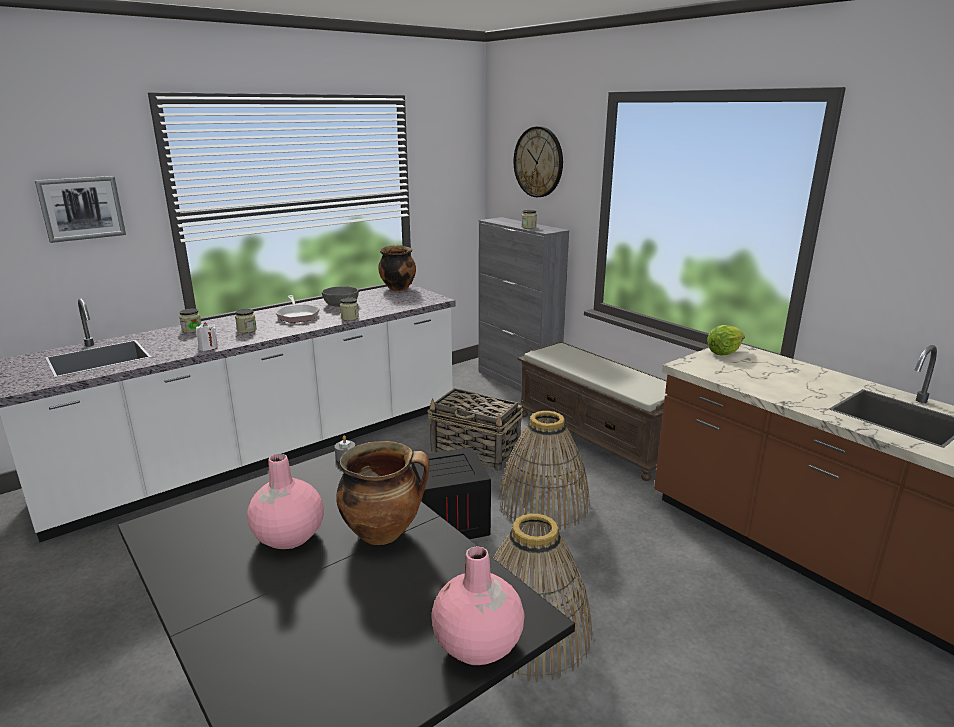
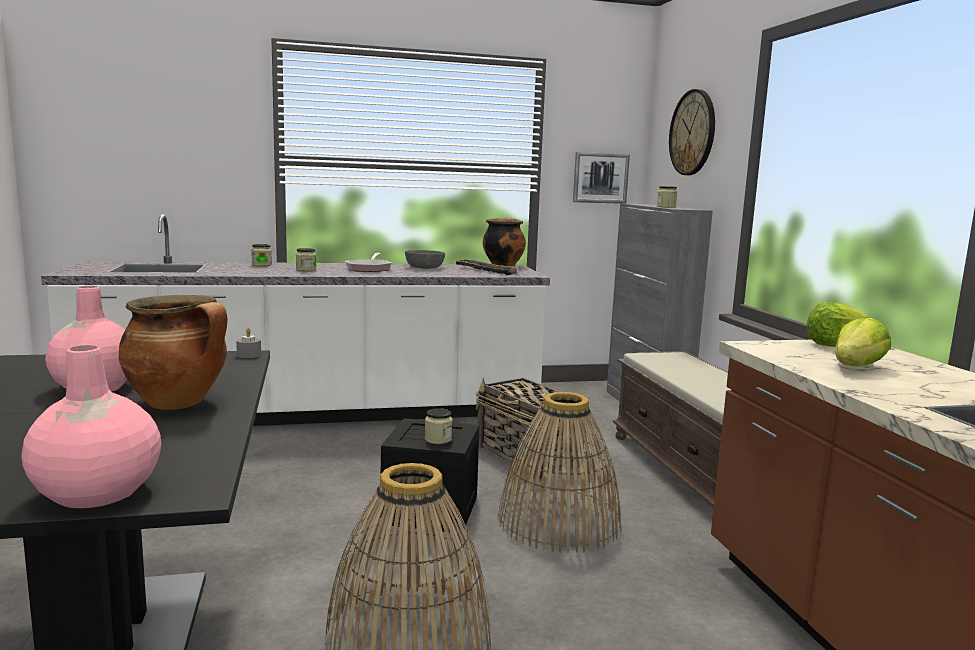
camera: 25 degrees right, 10 degrees down
(81, 208) = (195, 139): picture -> picture (600, 178)
(208, 348) = (252, 274): white candle -> none
(350, 318) = (415, 274): jar -> jar (438, 439)
(395, 299) = (485, 270): none -> tray
(760, 375) = (856, 367): none -> lettuce

